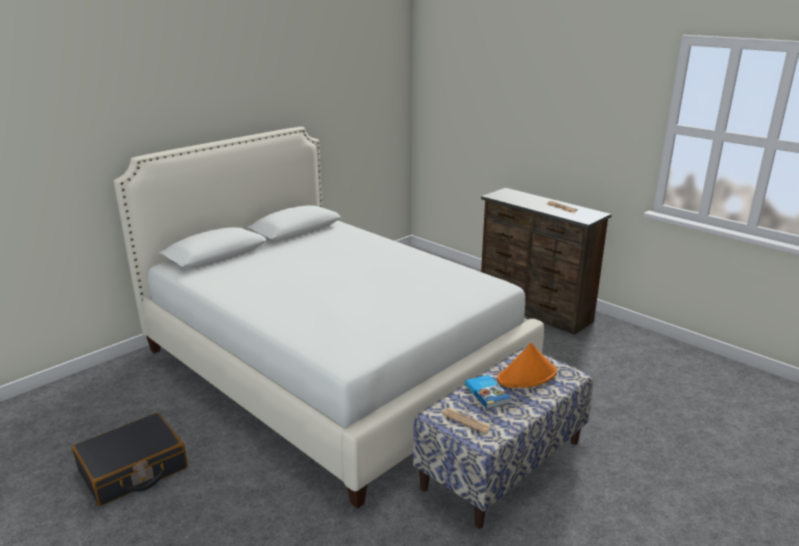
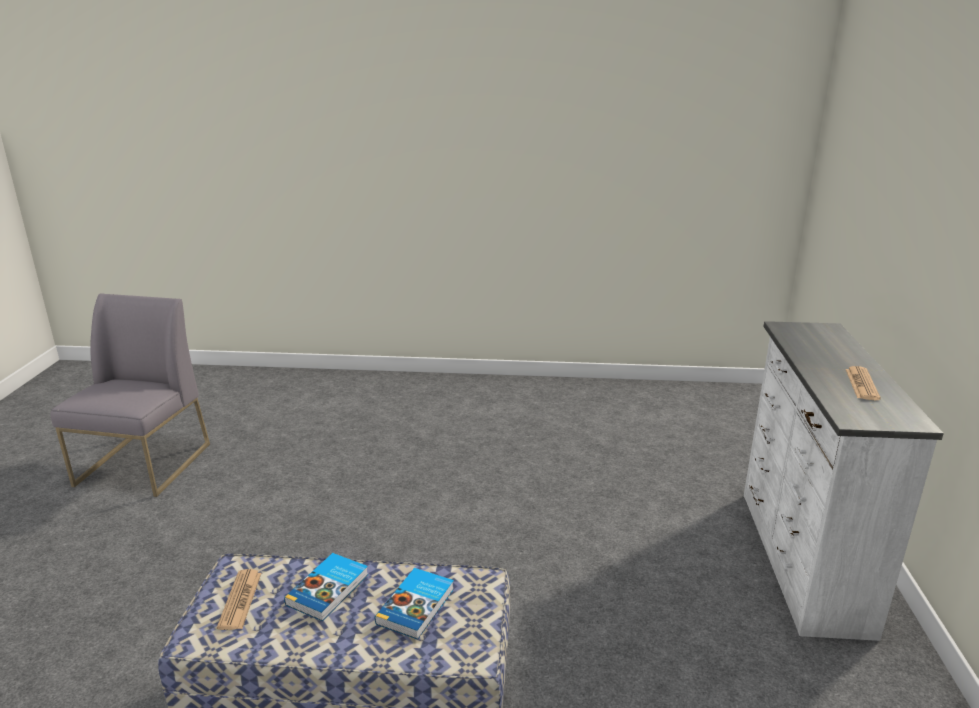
camera: 50 degrees right, 0 degrees up
(133, 470) = (144, 465): black suitcase -> grey chair
(332, 365) = (426, 473): white bed -> none
(527, 376) = (417, 606): orange hat -> book
(534, 310) = (799, 559): brown dresser -> white dresser

